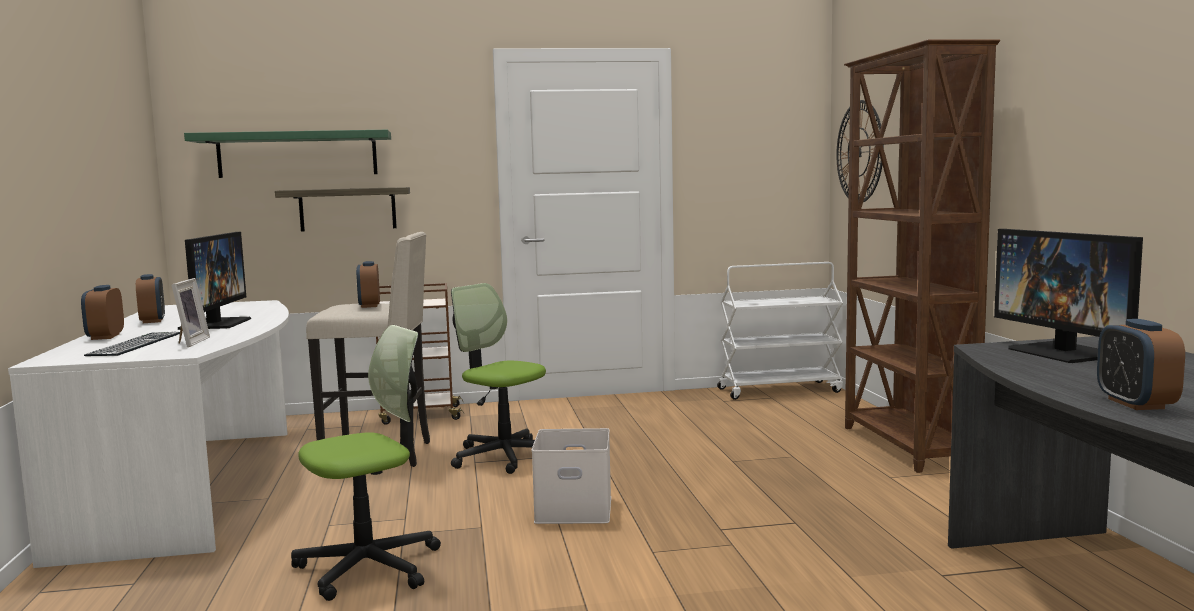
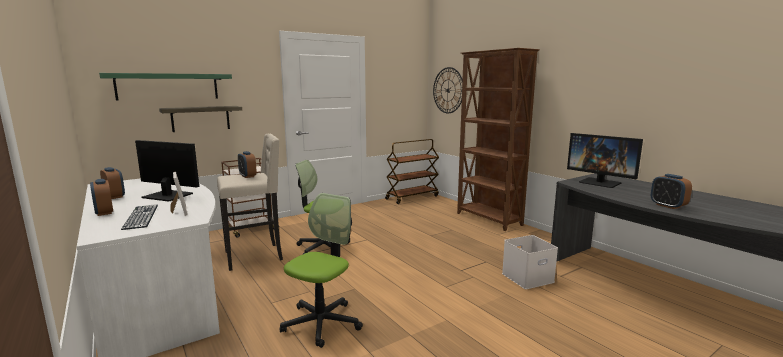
camera: 25 degrees left, 5 degrees up
(215, 323) = (167, 195): monitor -> monitor turned 45 degrees counterclockwise
(572, 510) = (388, 272): white storage box -> white storage box (527, 278)
(780, 390) = (412, 197): white cart -> brown cart

